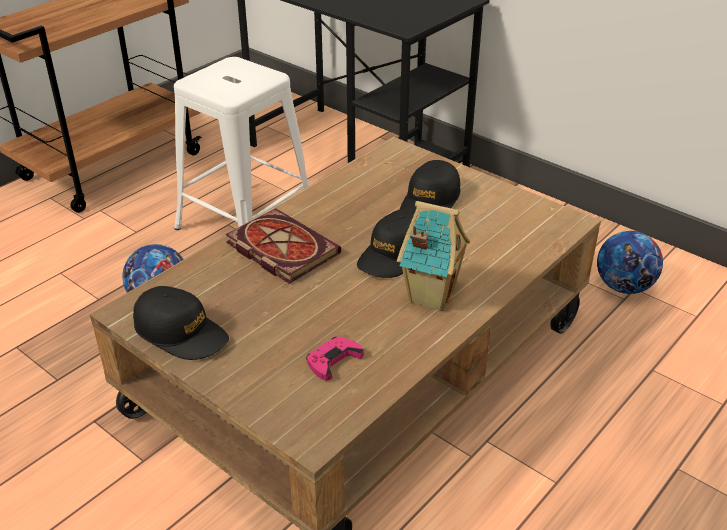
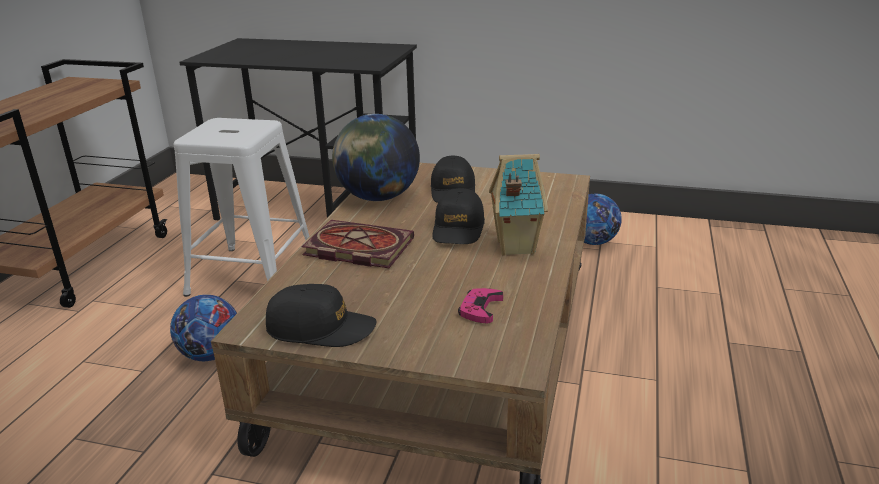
camera: 25 degrees left, 10 degrees down
(349, 189) = (378, 197): none -> globe

